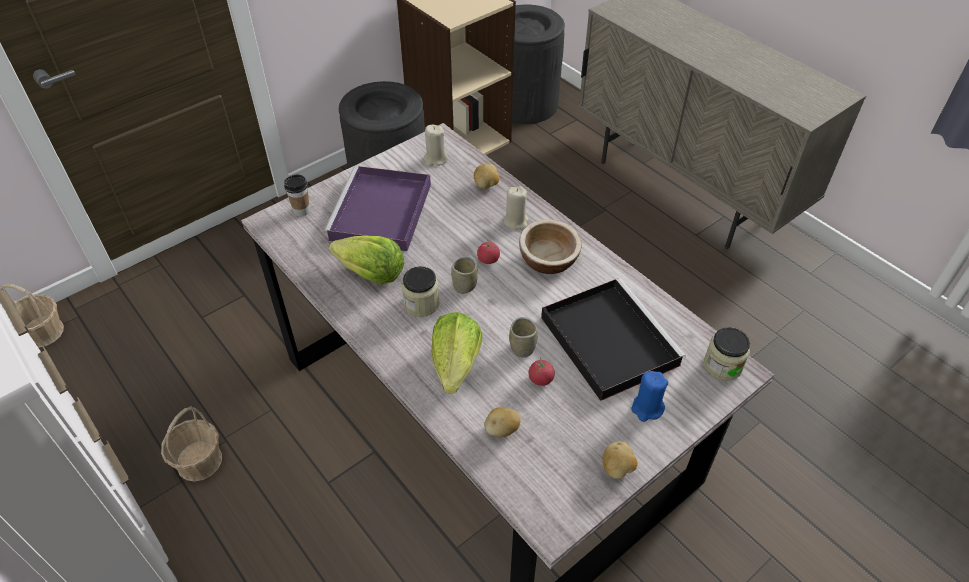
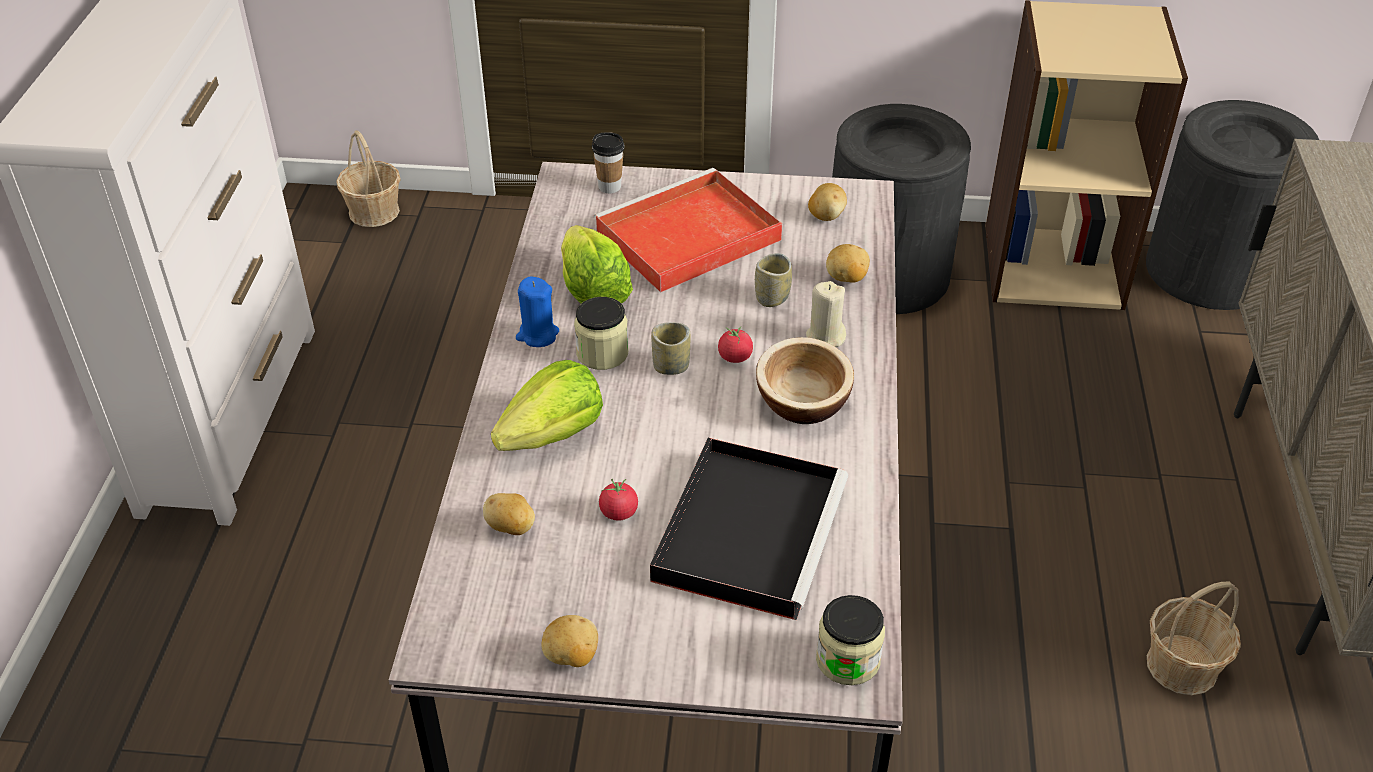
camera: 45 degrees right, 5 degrees down
(200, 461) = (367, 429): basket -> basket (1182, 666)
(381, 213) = (686, 237): purple tray -> red tray
(435, 159) = (826, 216): beige candle -> potato
(522, 348) = (643, 469): cup -> cup (772, 298)
(647, 408) = (689, 629): blue candle -> blue candle (537, 335)

